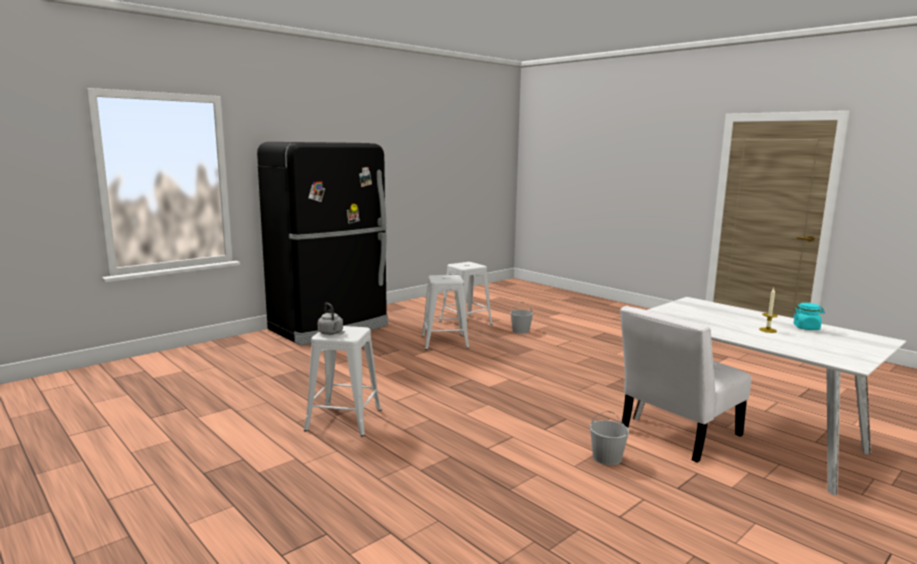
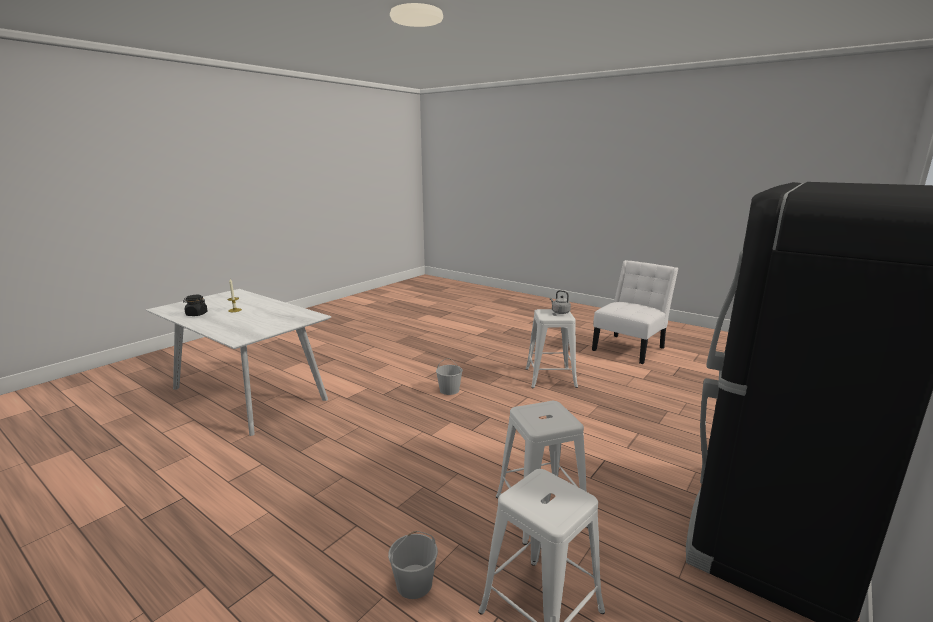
camera: 170 degrees right, 5 degrees up
(607, 458) = (365, 370): white bucket -> white bucket (449, 390)
(676, 434) = (303, 389): white chair -> white chair (630, 348)
(806, 328) = (196, 314): turquoise jar -> black jar

